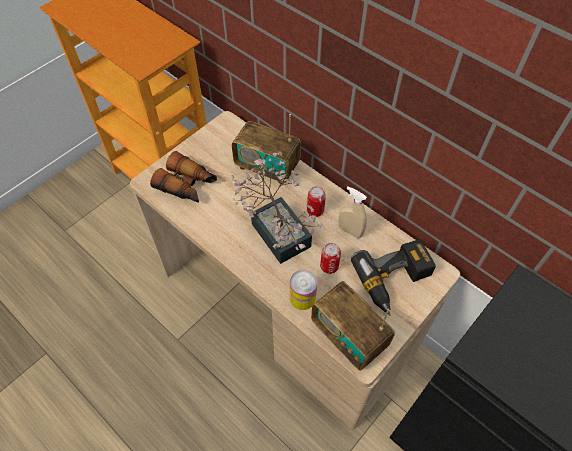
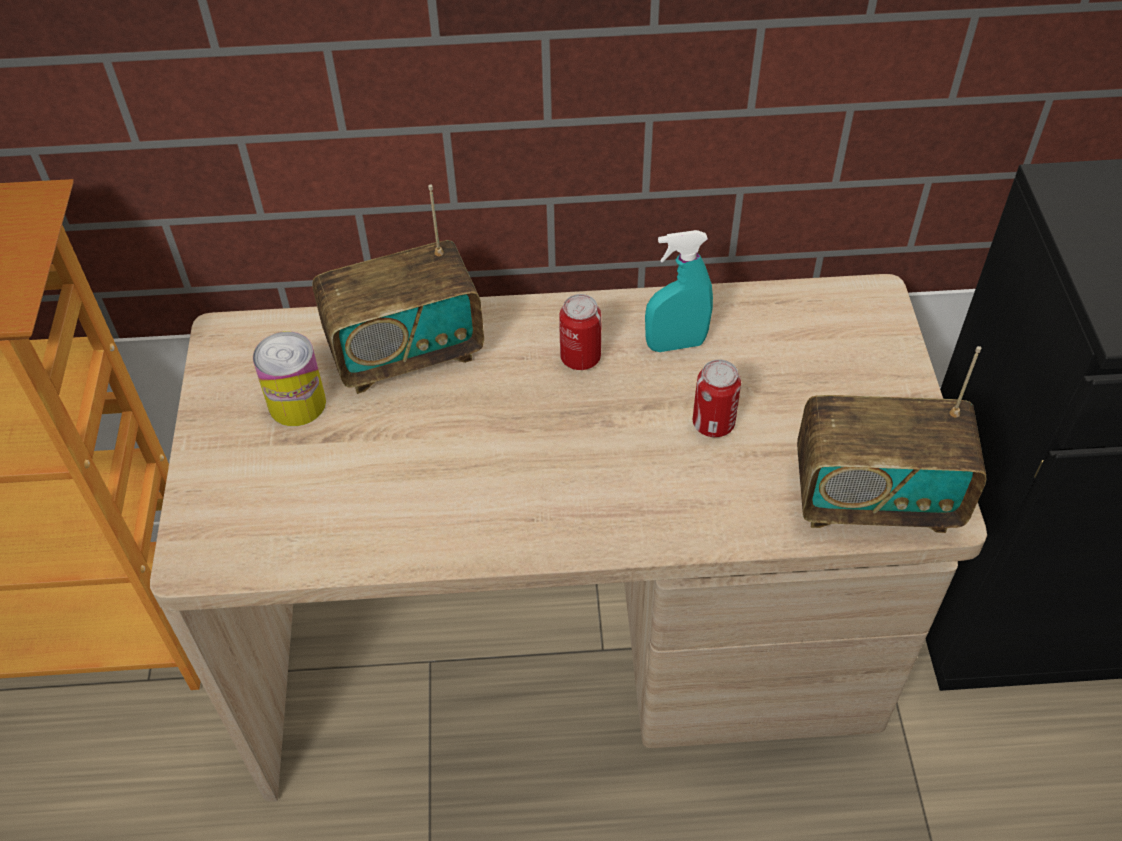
camera: 45 degrees left, 5 degrees down
(187, 185) = (289, 501): binoculars -> none
(277, 229) = (556, 437): potted plant -> none
(302, 298) = (736, 506): can -> can (297, 404)
(350, 231) = (675, 344): beige spray bottle -> turquoise spray bottle
(395, 281) = (832, 361): power drill -> none

